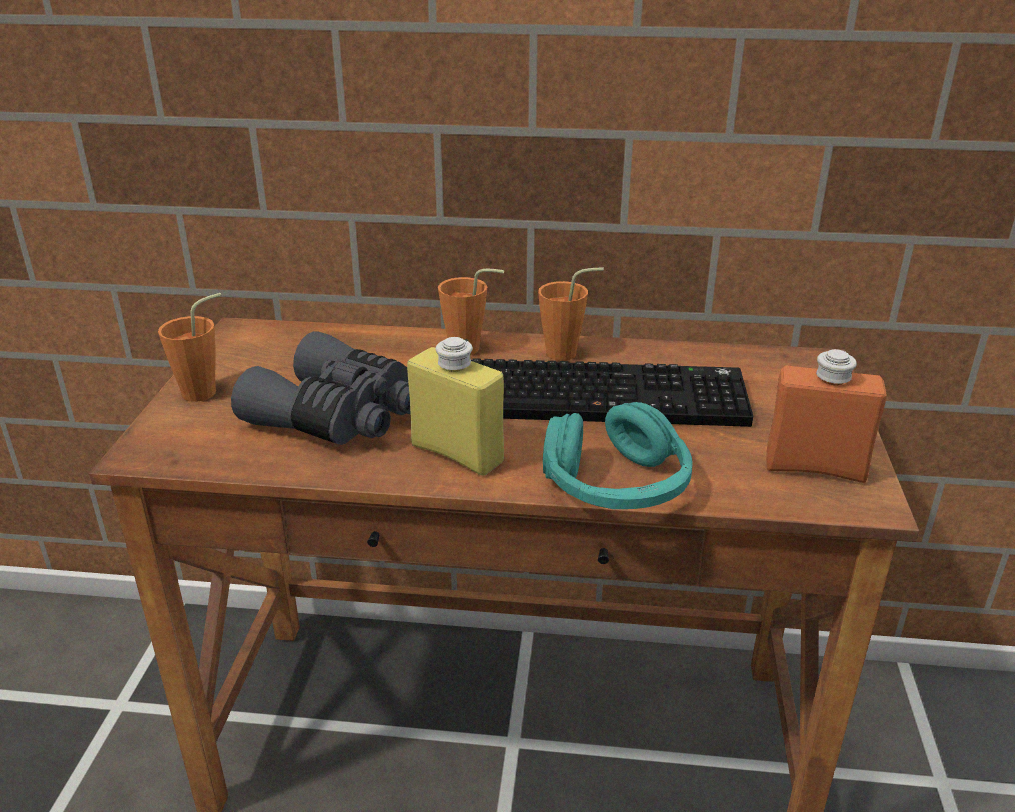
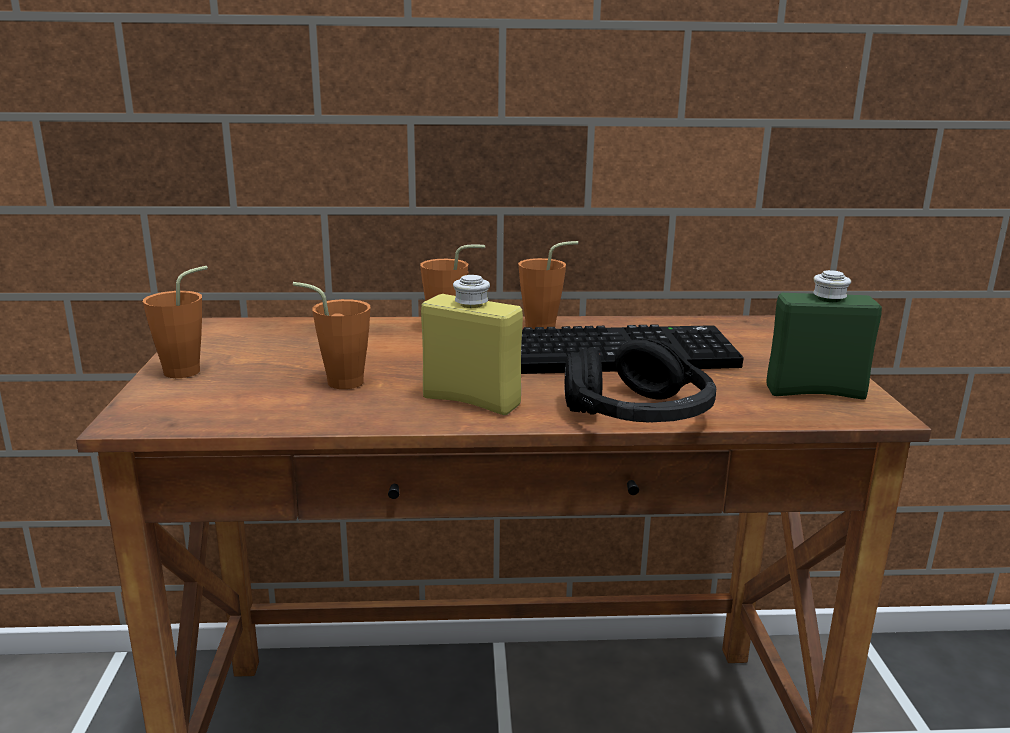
camera: 10 degrees left, 10 degrees down
(338, 416) = (338, 381): grey binoculars -> orange cup
(616, 485) = (638, 414): turquoise headphones -> black headphones
(815, 468) = (815, 392): orange bottle -> green bottle

